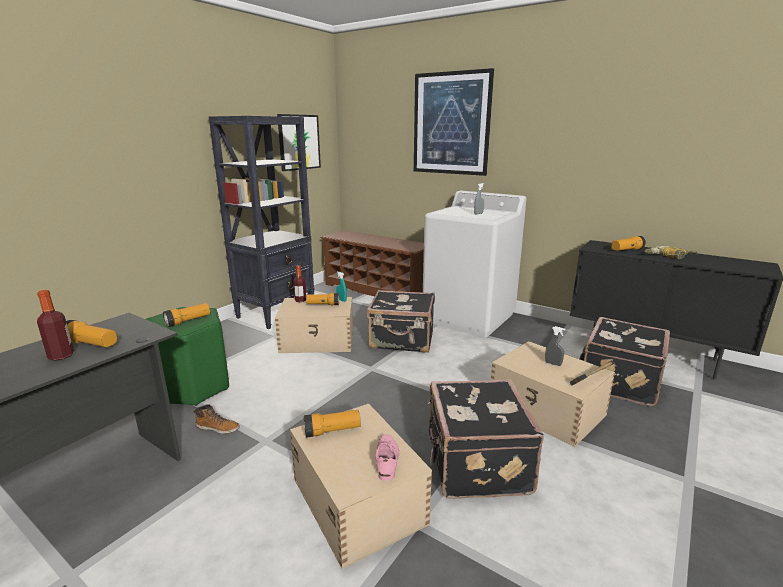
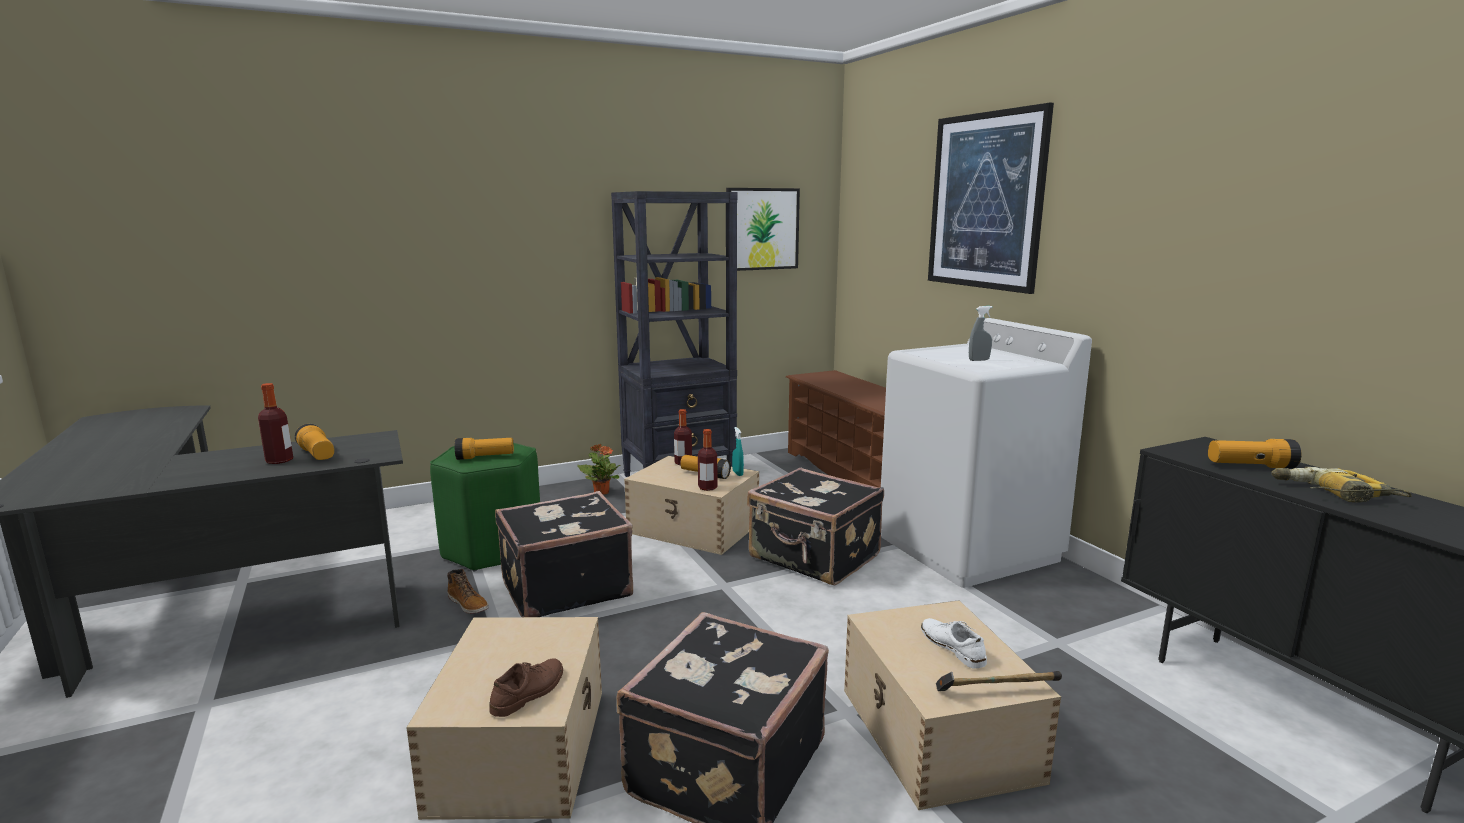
camera: 30 degrees right, 5 degrees down
(232, 332) = (601, 492): none -> potted plant
(332, 431) = (513, 635): flashlight -> none
(334, 312) = (707, 487): none -> bottle
(387, 459) = (528, 692): pink shoe -> brown shoe
(553, 364) = (952, 647): grey spray bottle -> white shoe
(618, 381) = (1152, 736): black suitcase -> black suitcase (564, 587)

